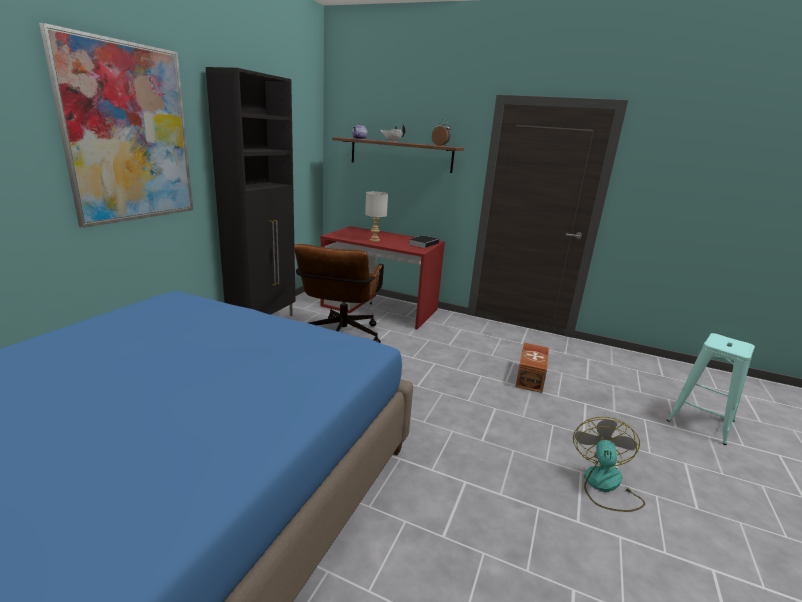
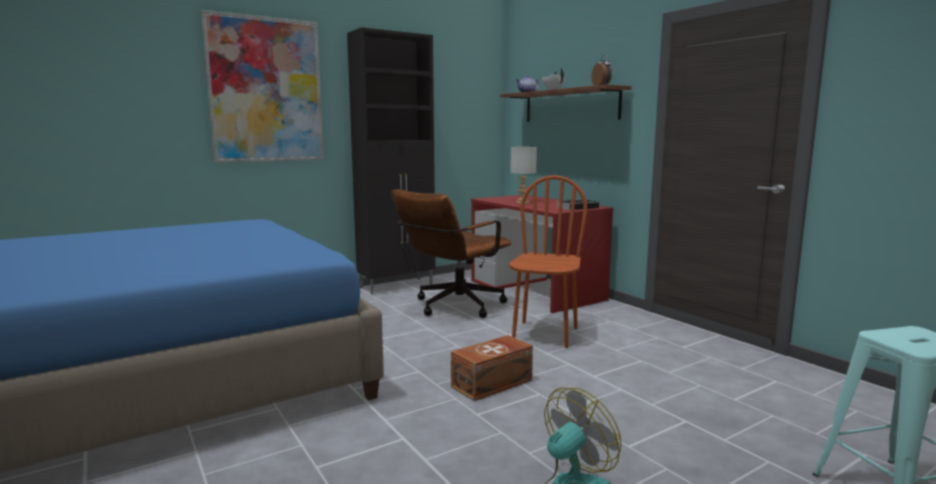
camera: 35 degrees right, 10 degrees down
(436, 352) = (544, 334): none -> brown chair
(531, 377) = (640, 379): brown storage box -> brown storage box (493, 383)

